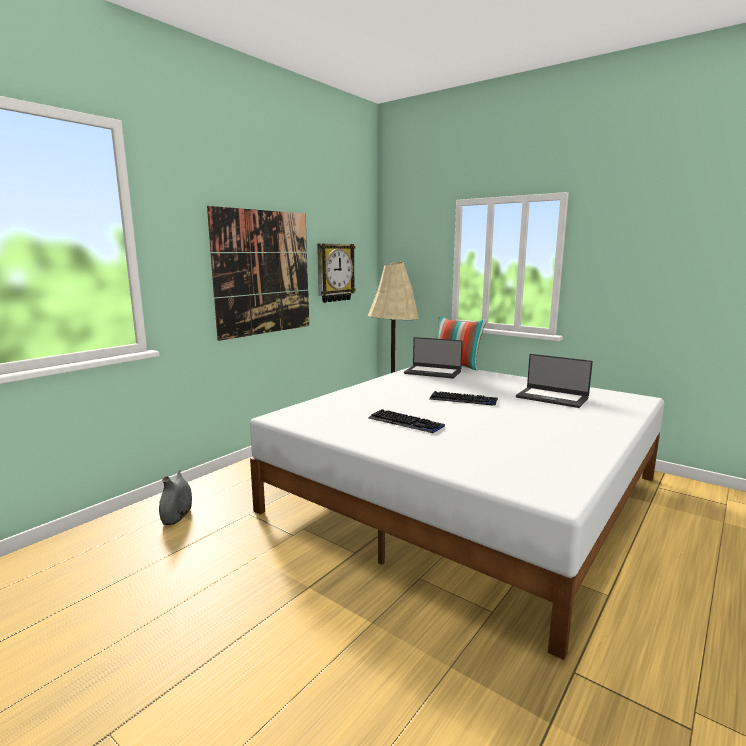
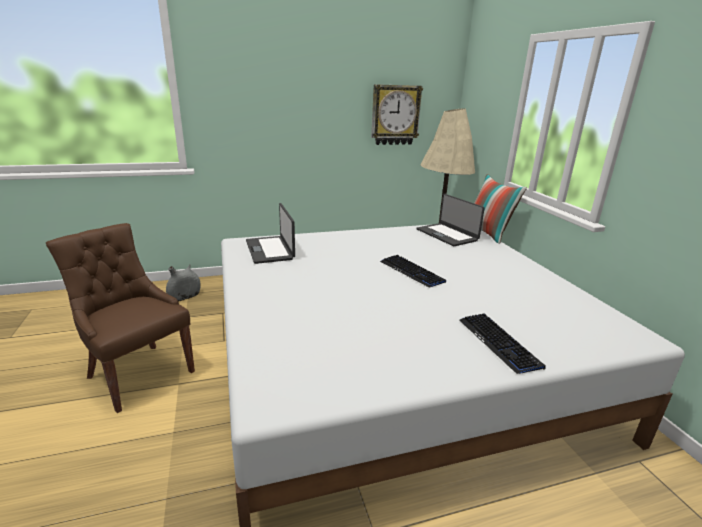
camera: 35 degrees right, 10 degrees up
(249, 600) = (138, 374): none -> brown chair
(263, 273) = (305, 111): picture -> none
(405, 423) = (312, 278): keyboard -> keyboard (498, 343)
(552, 397) = (515, 299): laptop -> laptop (270, 250)

